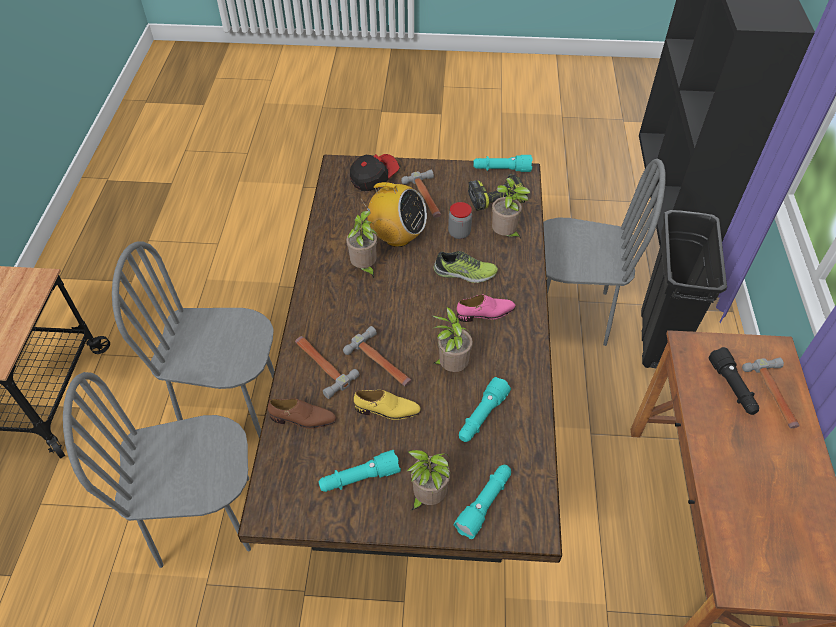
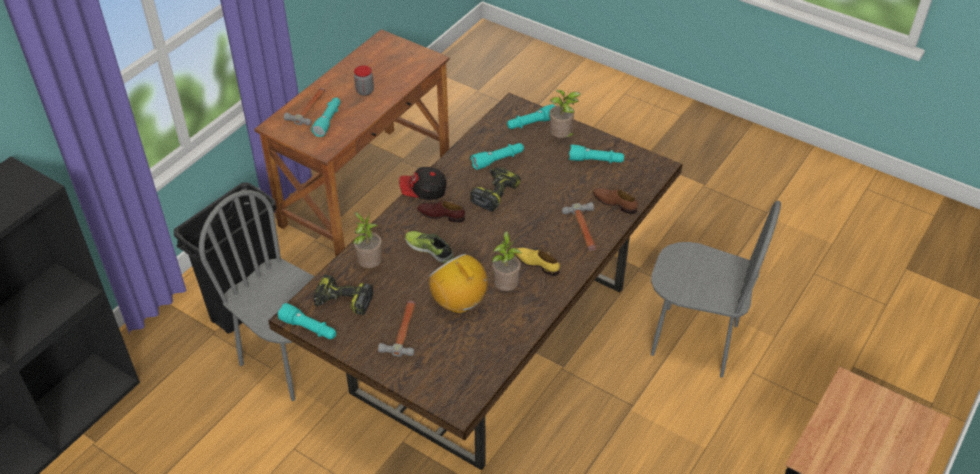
camera: 150 degrees left, 5 degrees down
(231, 404) = (644, 420): grey chair -> none
(373, 178) = (435, 375): cap -> cap (423, 191)
(381, 363) = (540, 214): hammer -> none
(387, 410) = (555, 186): yellow shoe -> yellow shoe (536, 264)
(451, 366) = (494, 193): potted plant -> power drill
(459, 233) = (404, 284): jar -> jar (365, 91)
(485, 313) = (441, 215): pink shoe -> brown shoe
(732, 387) = (328, 121): black flashlight -> turquoise flashlight

